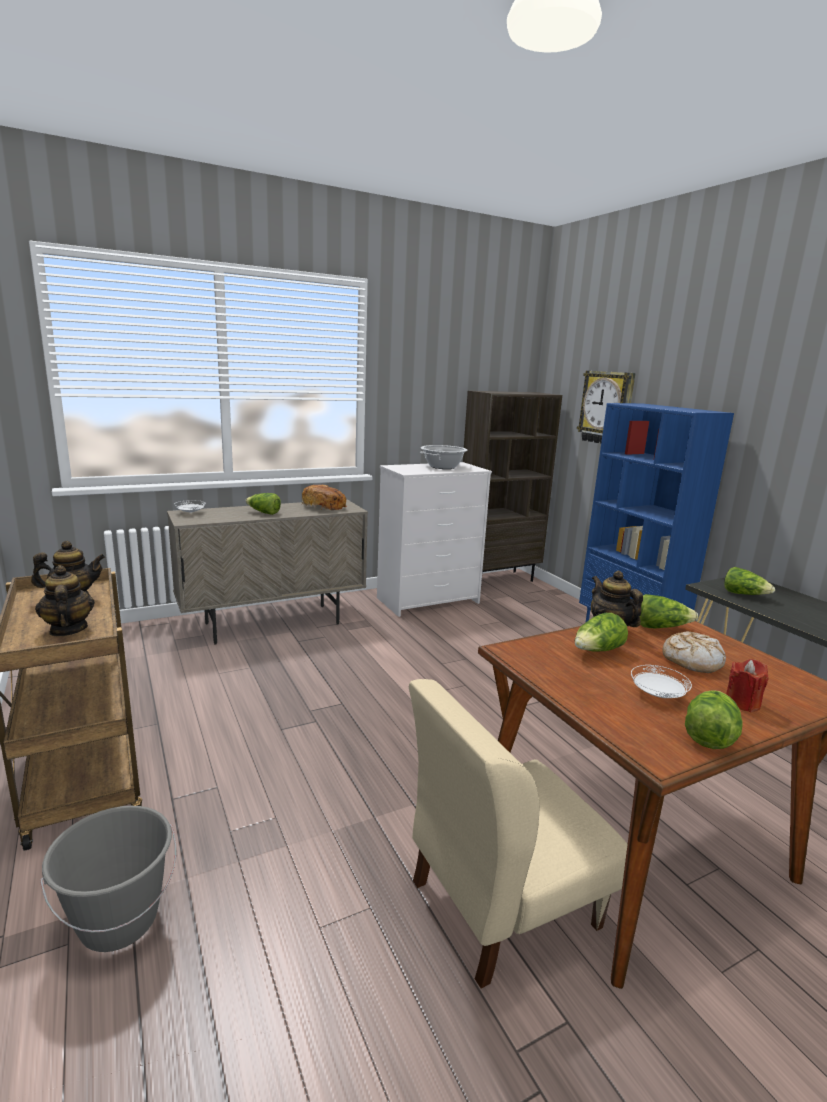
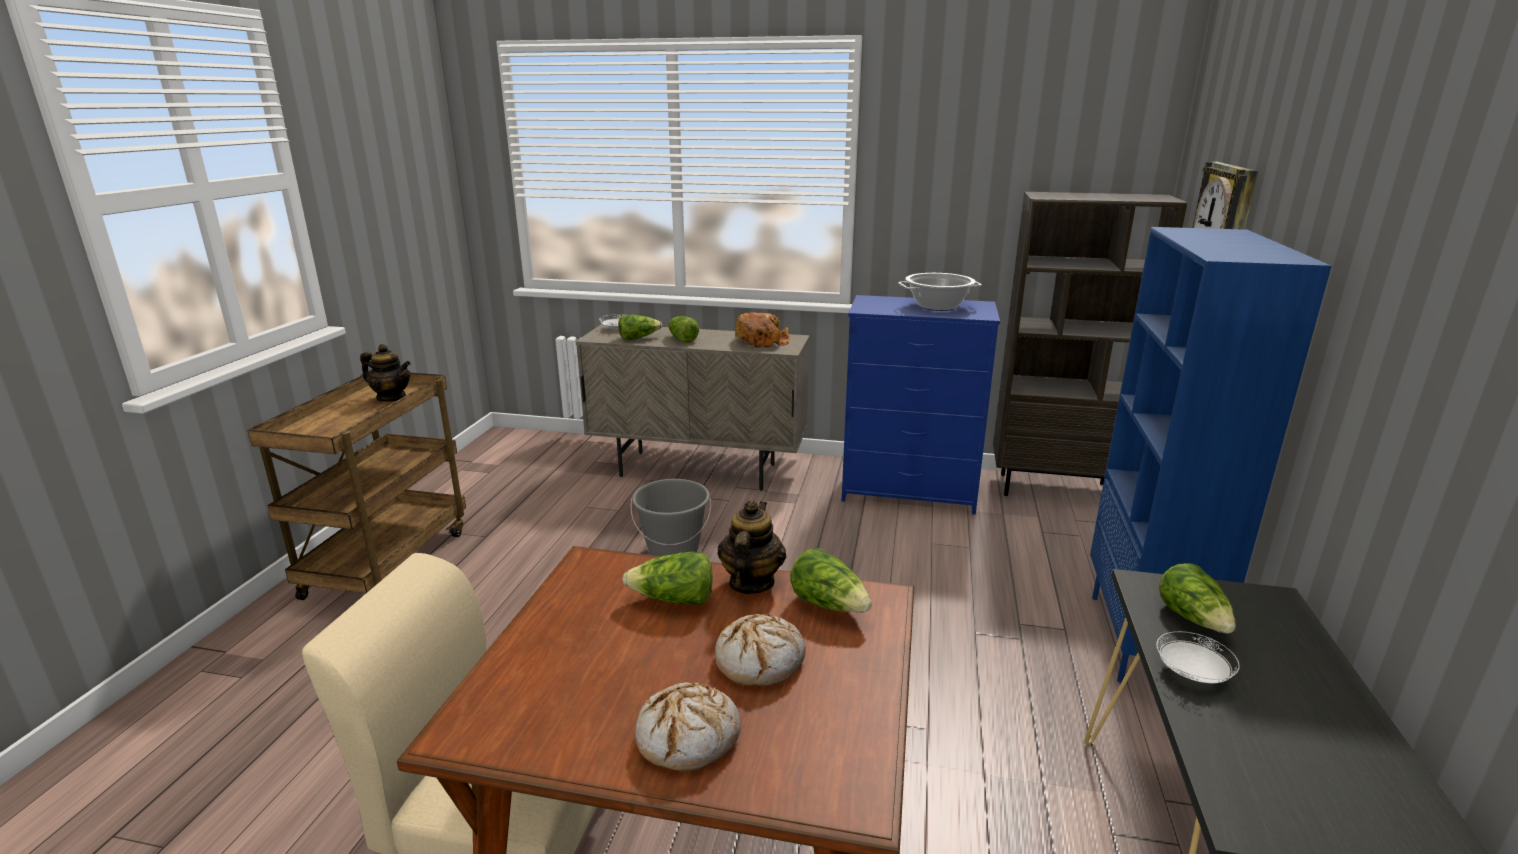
camera: 40 degrees right, 5 degrees up
(68, 630) = (340, 424): teapot -> none
(119, 920) = (278, 679): grey bucket -> grey bucket (673, 551)
(428, 600) = (910, 491): white dresser -> blue dresser
(657, 695) = (614, 677): white plate -> white plate (1191, 674)
(708, 734) = (559, 743): lettuce -> lettuce (638, 338)
(742, 703) = (688, 737): red candle -> bread

